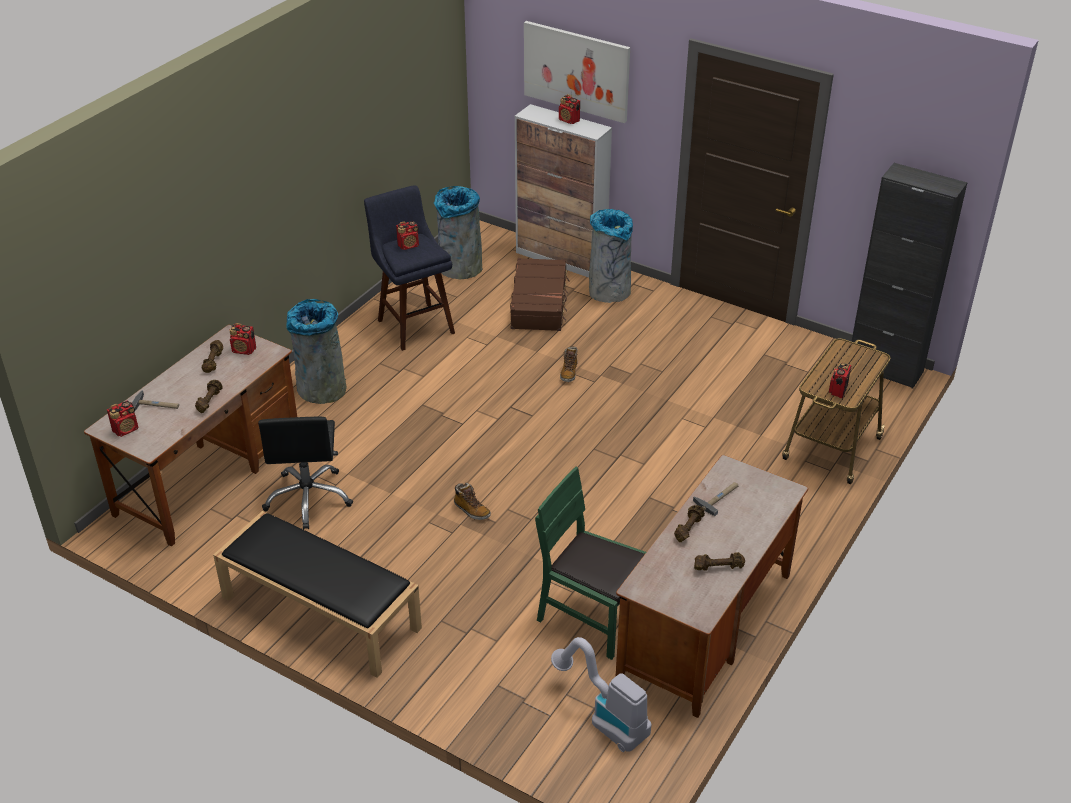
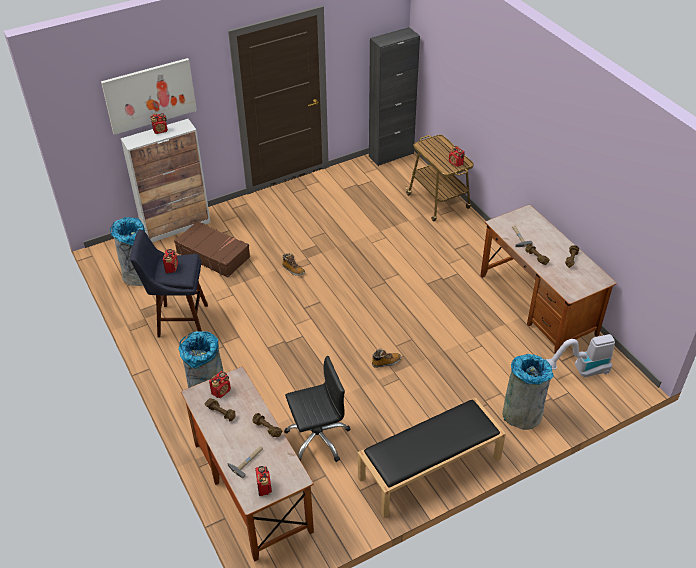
camera: 60 degrees left, 5 degrees up
(309, 498) = (317, 438): black office chair -> black office chair turned 45 degrees counterclockwise
(592, 616) = (505, 345): green chair -> none
(609, 291) = (230, 221): grey trash can -> grey trash can (522, 415)

